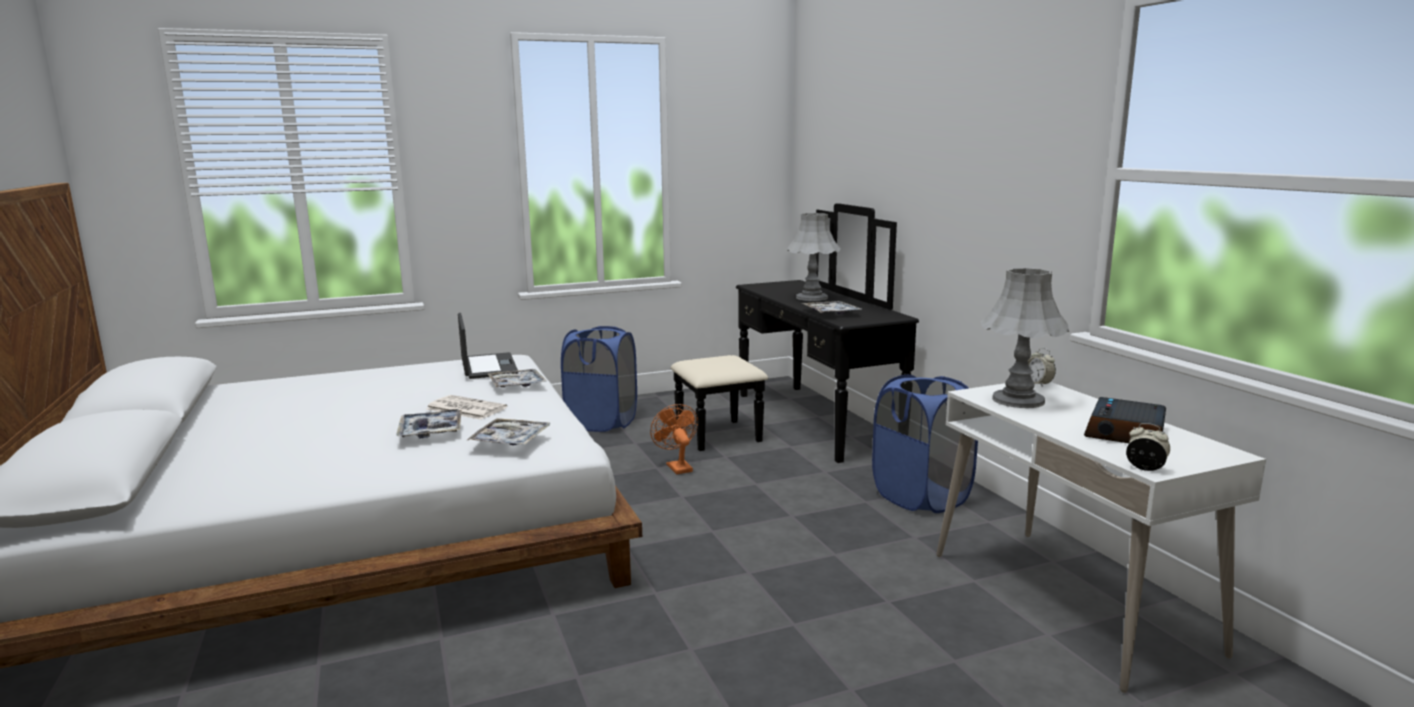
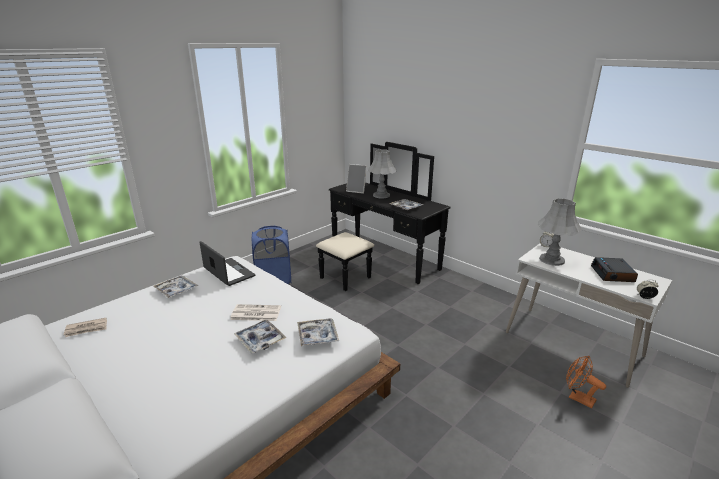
camera: 25 degrees left, 10 degrees up
(258, 391) = (87, 329): none -> newspaper
(517, 385) = (264, 285): tray -> tray (176, 290)
(676, 466) = (343, 305): orange fan -> orange fan (577, 398)
(778, 290) = (357, 190): none -> picture frame
(921, 497) = (471, 298): blue laundry basket -> none

